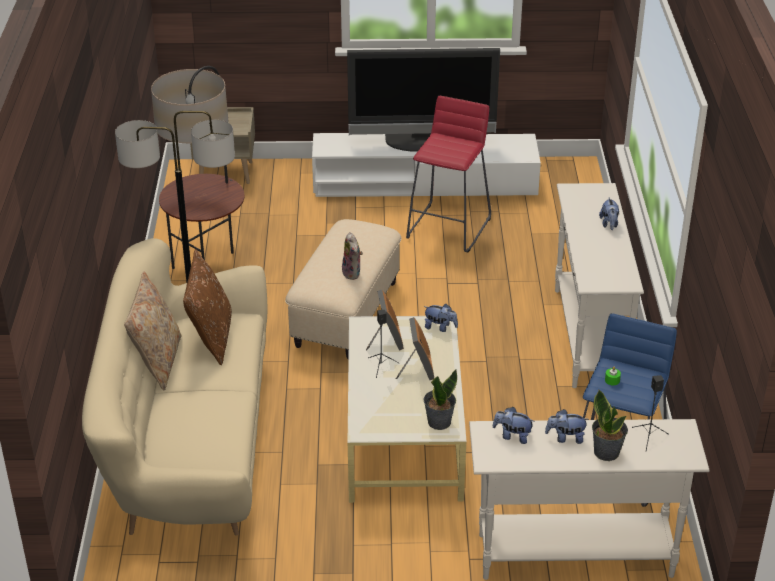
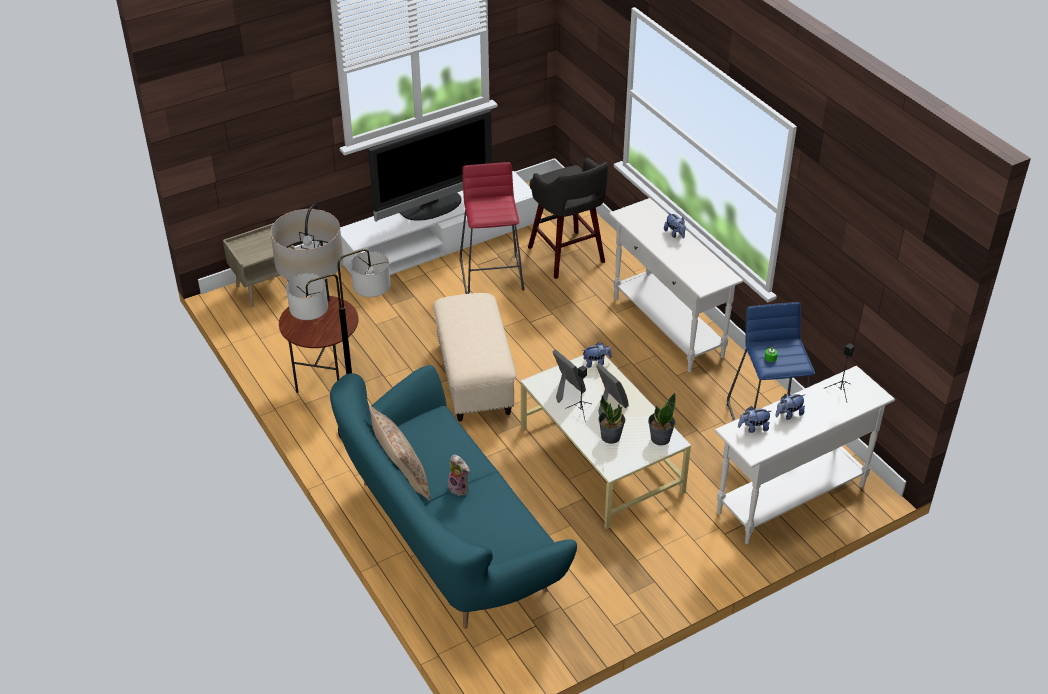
camera: 30 degrees left, 5 degrees up
(189, 445) = (446, 537): beige sofa -> turquoise sofa
(211, 338) = (427, 440): brown pillow -> none
(353, 273) = (492, 343): plush toy -> plush toy (460, 488)
(541, 236) = (567, 256): none -> grey stool
(606, 452) = (823, 413): potted plant -> potted plant (610, 436)

